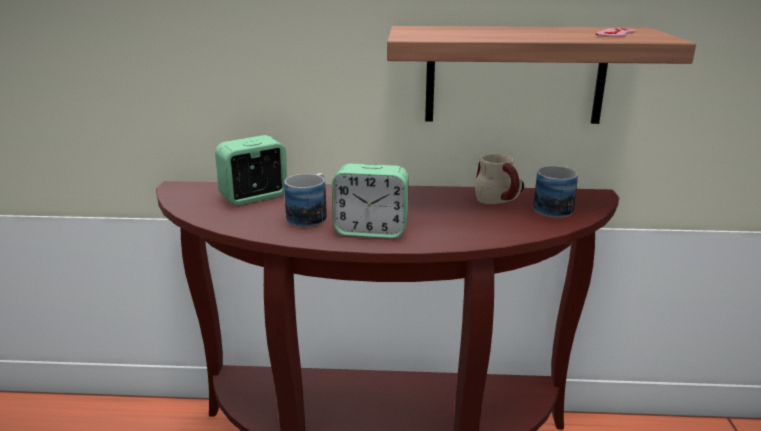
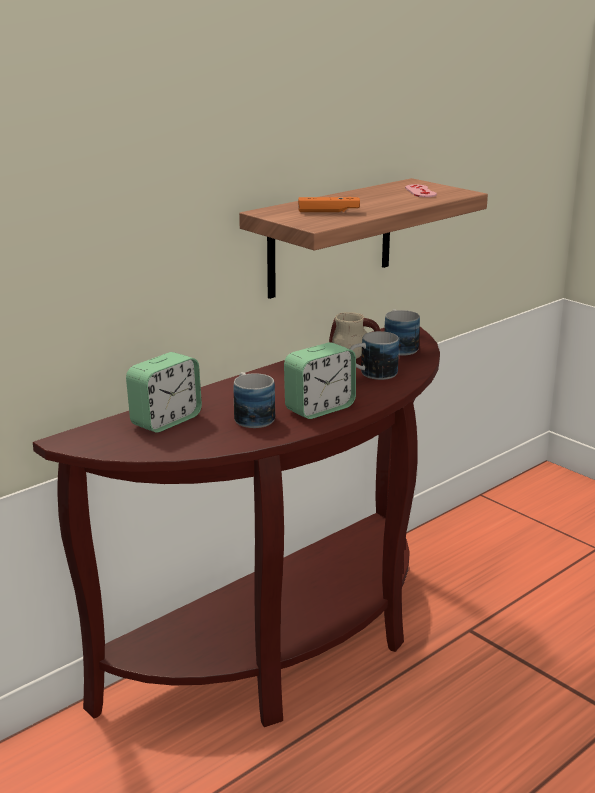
camera: 45 degrees left, 0 degrees up
(254, 197) = (166, 421): alarm clock -> alarm clock turned 150 degrees counterclockwise
(462, 32) = (328, 211): none -> orange game controller
(477, 221) = (371, 374): none -> mug

